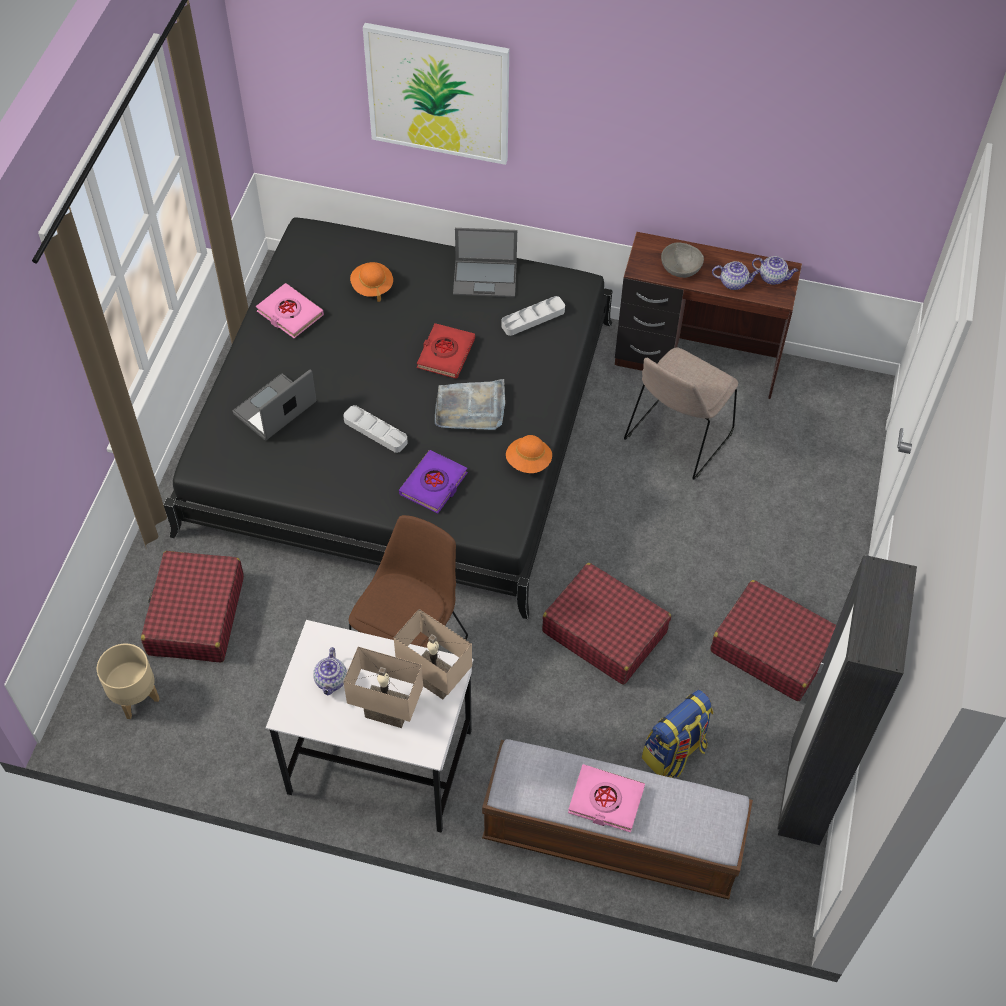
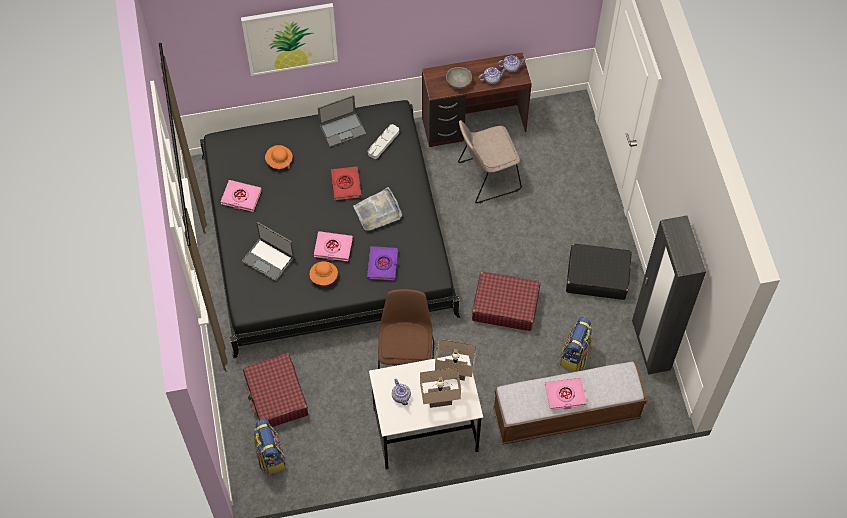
camera: 25 degrees left, 5 degrees up
(134, 696) = (270, 456): beige planter -> backpack
(276, 409) = (269, 259): laptop -> laptop turned 75 degrees counterclockwise
(375, 431) = (333, 248): grey tray -> pink book
(528, 462) = (427, 229): orange hat -> orange hat (324, 276)
(677, 438) = (486, 177): beige chair -> beige chair turned 60 degrees clockwise
(772, 648) = (597, 276): red suitcase -> black suitcase

